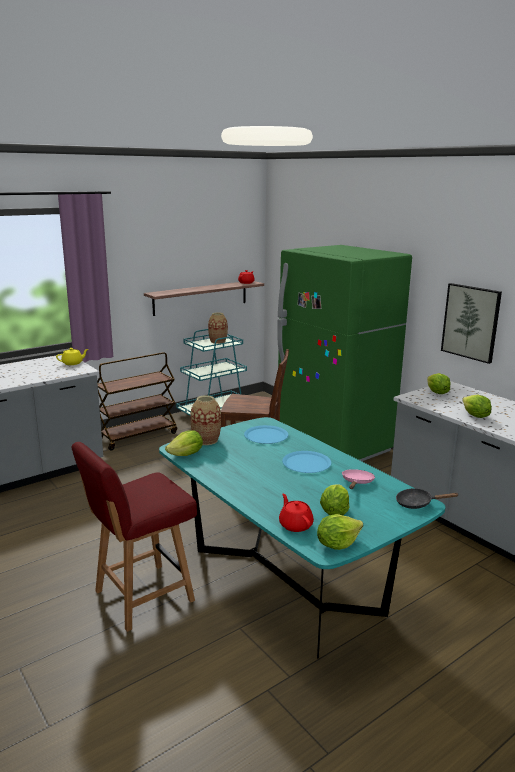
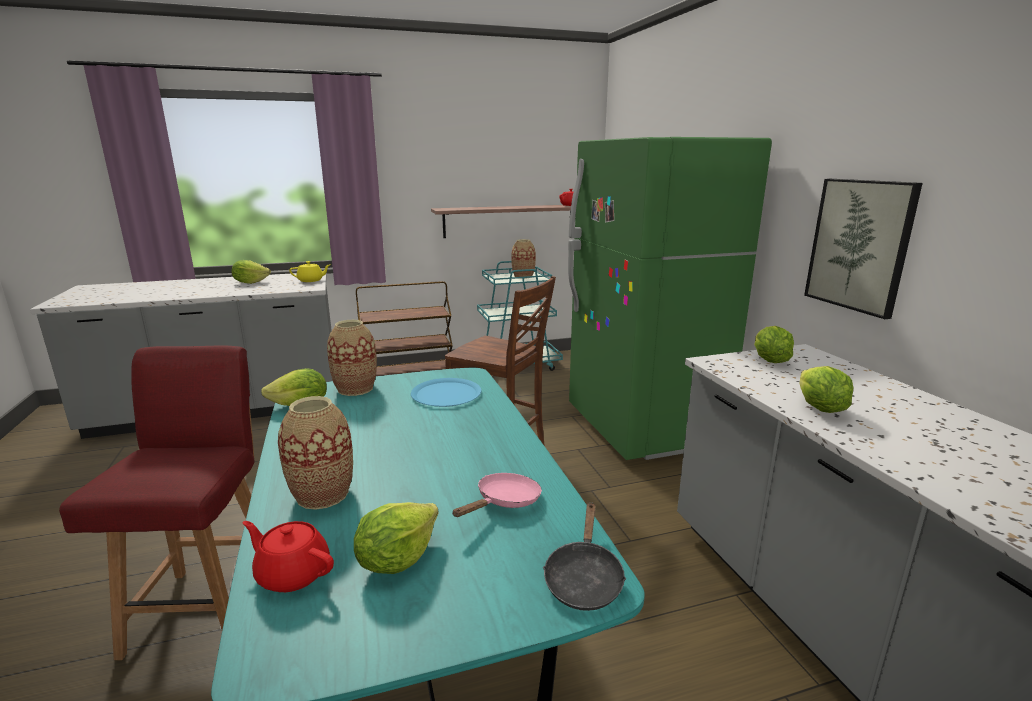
camera: 20 degrees right, 0 degrees up
(142, 596) = (208, 608): red chair -> red chair turned 105 degrees clockwise
(265, 495) = (322, 494): none -> vase
(295, 525) = (292, 573): red teapot -> red teapot turned 60 degrees counterclockwise
(306, 463) = (456, 448): blue plate -> none
(337, 544) = (312, 649): lettuce -> lettuce (250, 282)
(417, 503) = (583, 578): black frying pan -> black frying pan turned 105 degrees counterclockwise

